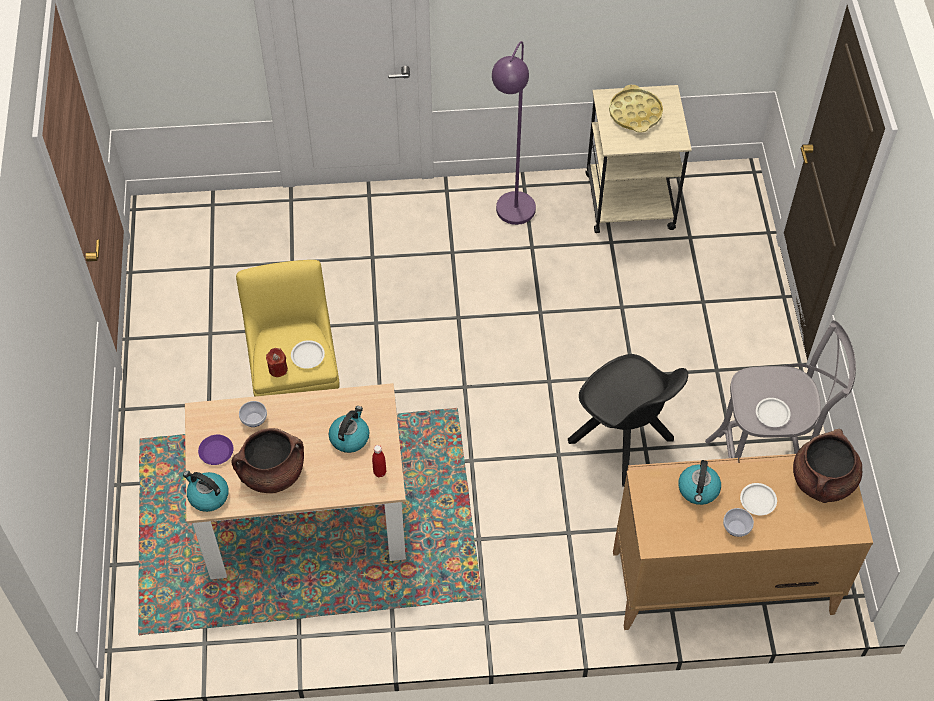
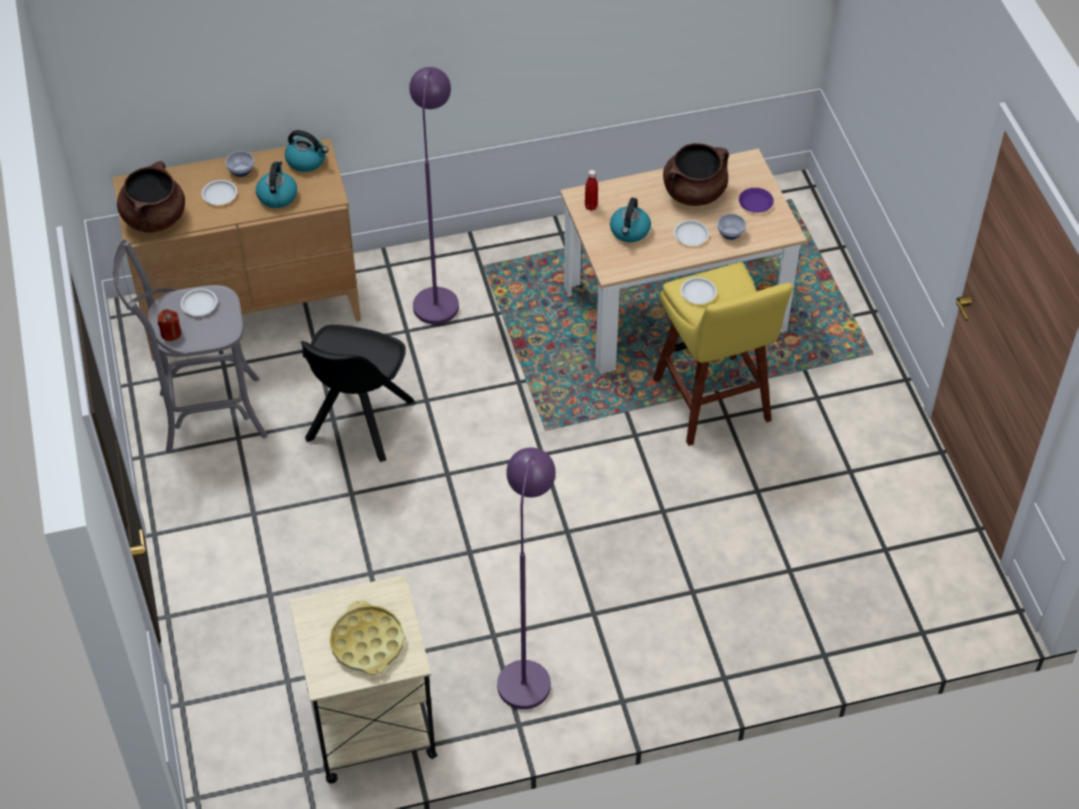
camera: 170 degrees right, 5 degrees down
(208, 496) = (747, 168): kettle -> kettle (307, 161)
(278, 369) = (724, 276): red candle -> red candle (171, 333)
(292, 424) = (691, 235): none -> white plate
(533, 568) = (437, 297): none -> purple floor lamp
(622, 442) = (358, 421): black chair -> black chair turned 105 degrees counterclockwise

